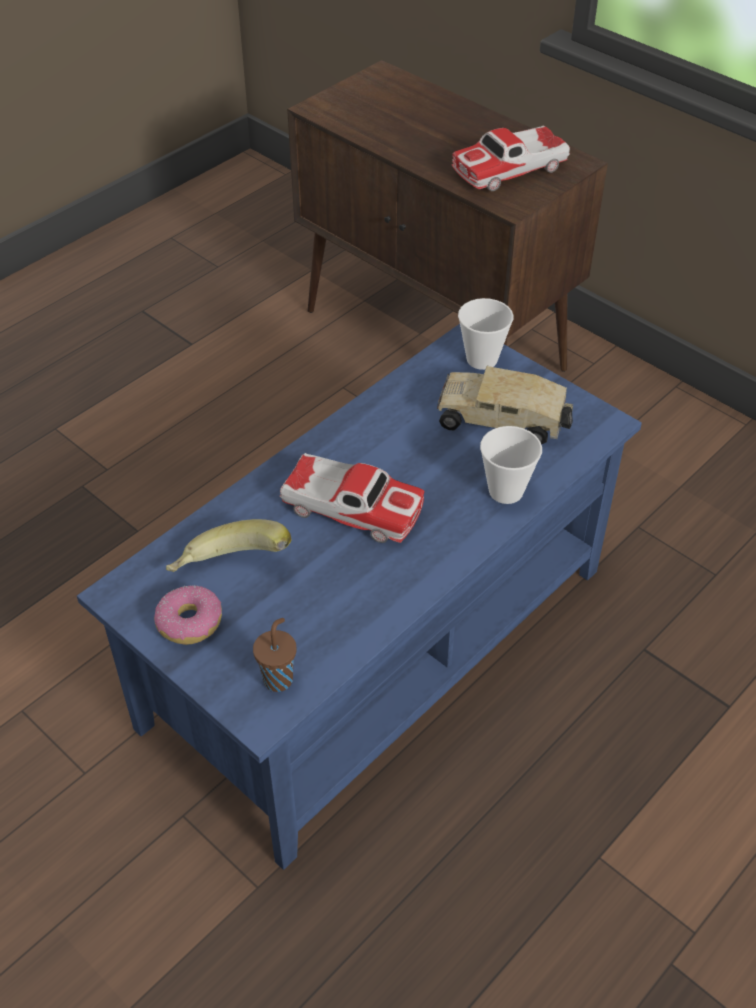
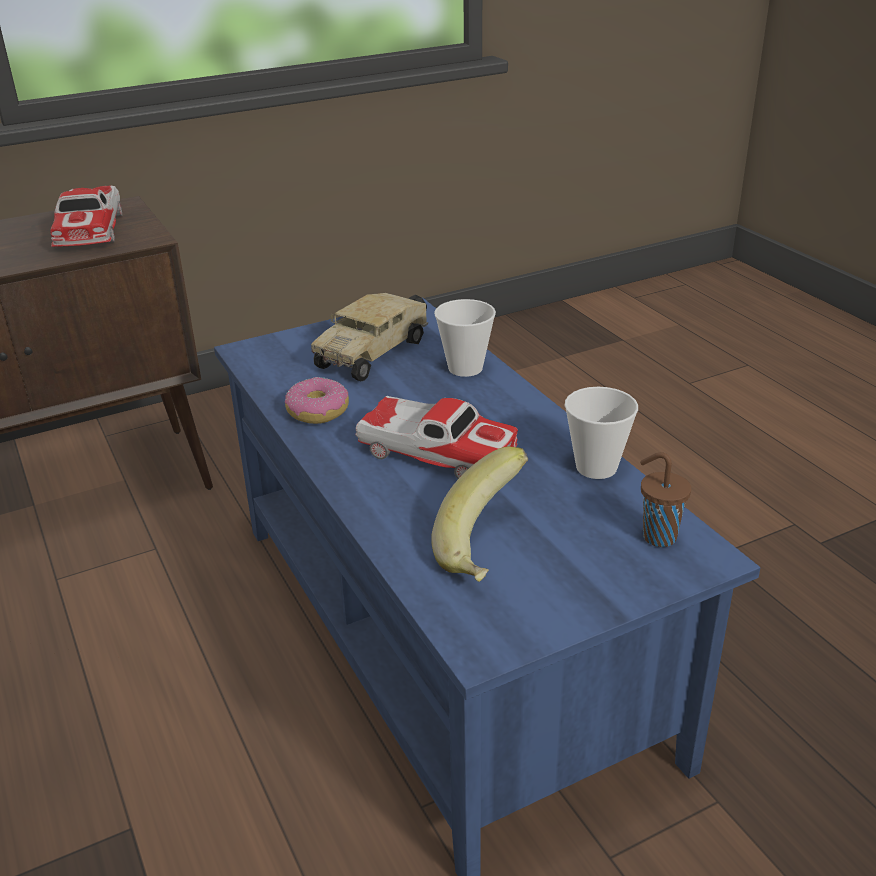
camera: 70 degrees left, 15 degrees down
(190, 622) = (553, 589): donut -> donut (317, 411)
(351, 507) = (436, 452): toy car -> toy car turned 75 degrees clockwise
(482, 359) = (280, 347): cup -> cup (596, 467)

